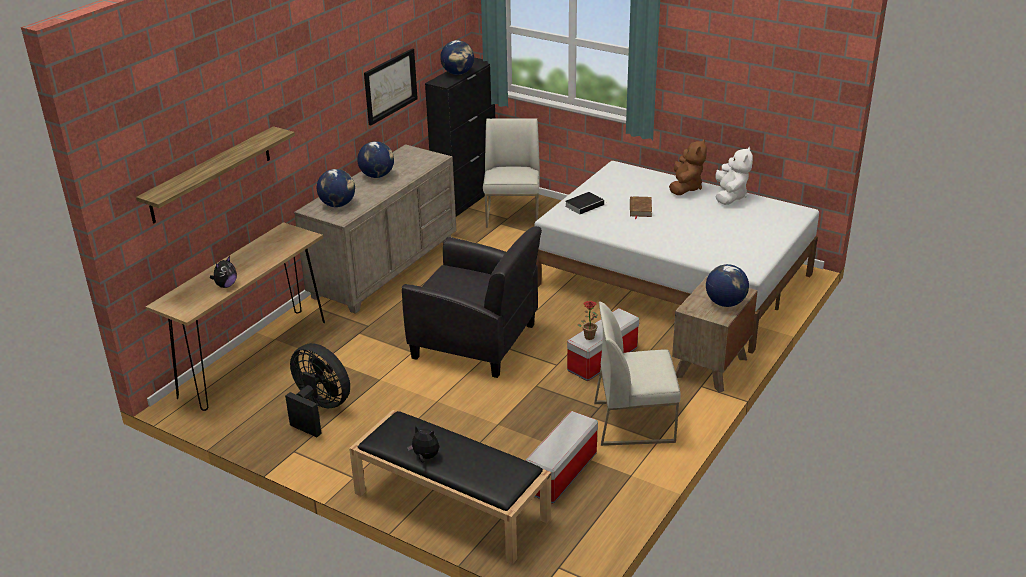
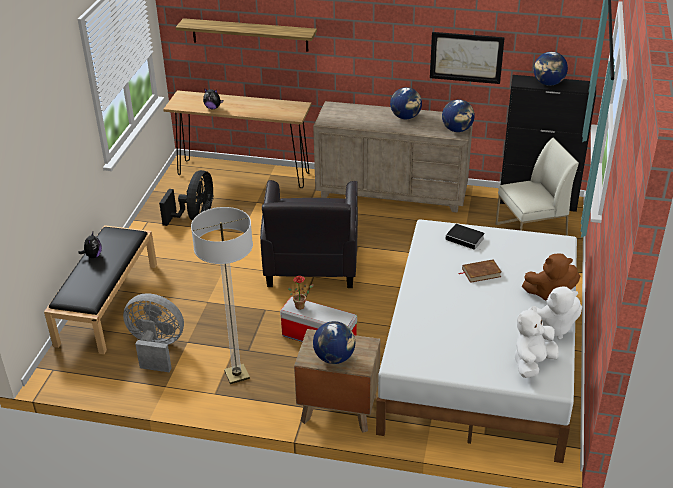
camera: 70 degrees right, 5 degrees up
(338, 205) = (346, 114): globe -> globe (457, 130)
(562, 474) = (156, 348): storage box -> grey fan
(634, 421) = (237, 375): white chair -> floor lamp
(771, 214) = (532, 363): none -> white plush toy

